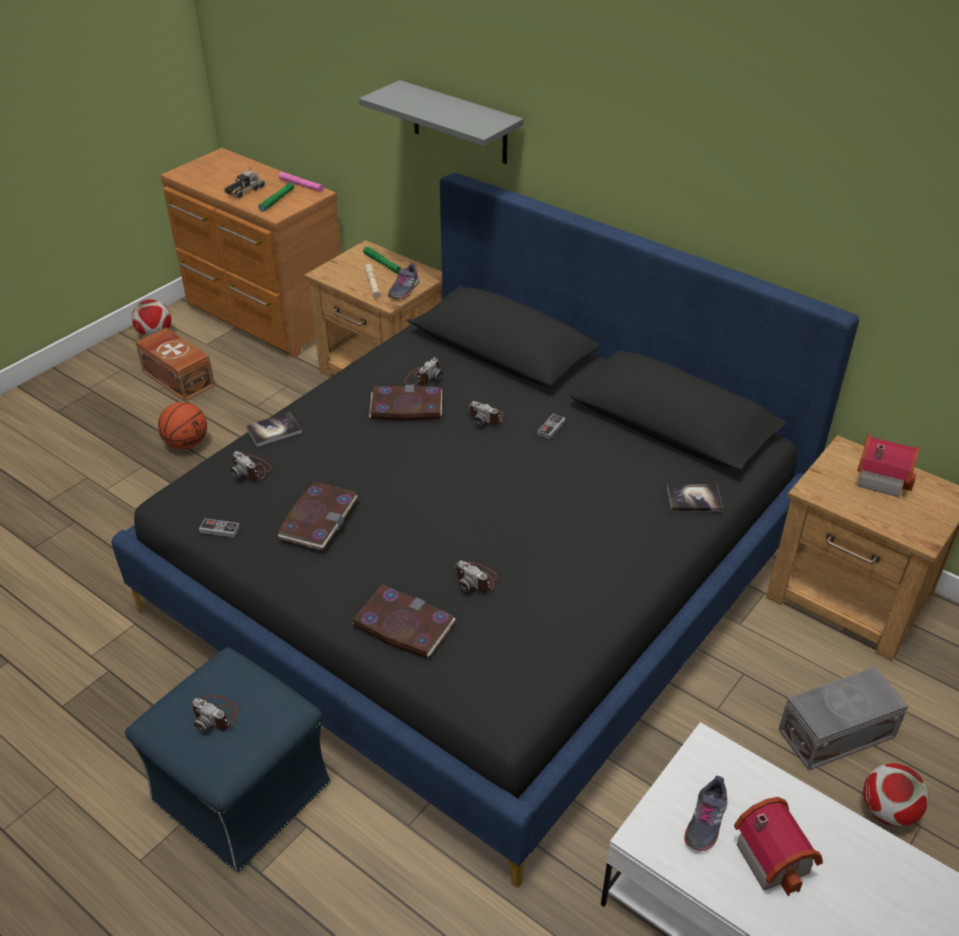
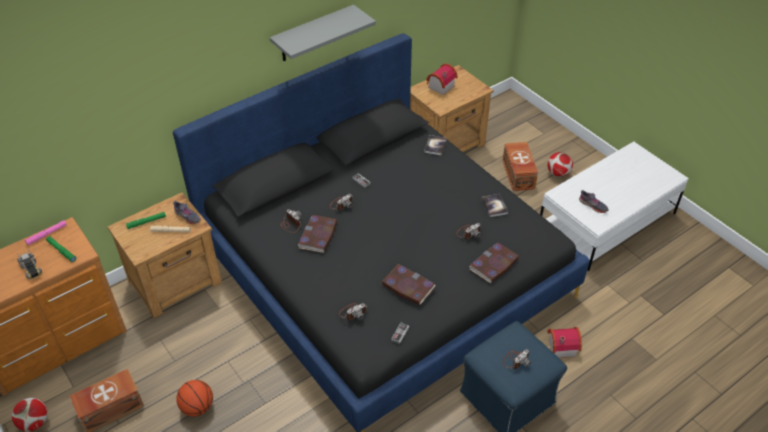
camera: 75 degrees left, 5 degrees up
(274, 430) = (315, 300): book -> book (494, 206)
(459, 123) = (164, 100): grey shelf -> grey shelf (313, 34)
(775, 856) = (610, 191): toy house -> toy house (560, 346)
(834, 732) = (517, 175): grey storage box -> brown storage box

